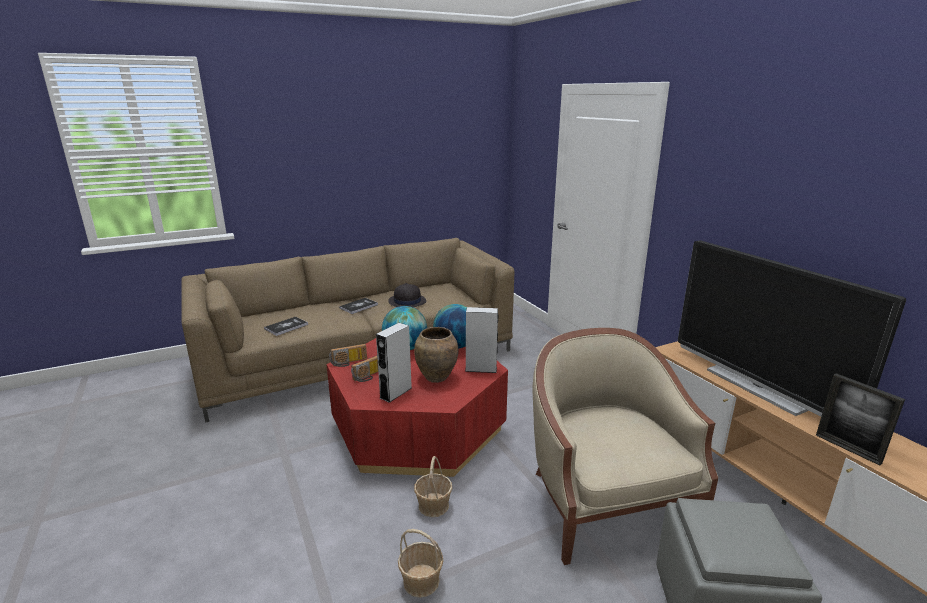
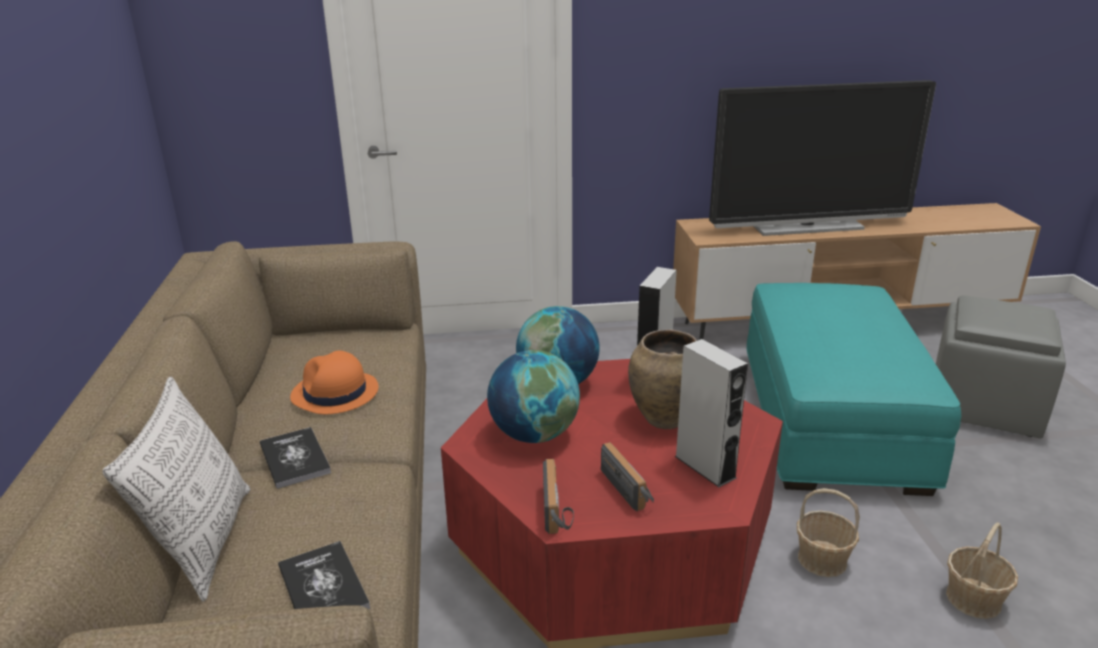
camera: 70 degrees left, 5 degrees up
(308, 306) = (204, 543): none -> pillow
(407, 301) = (334, 393): black hat -> orange hat
(605, 503) = (830, 418): beige armchair -> turquoise ottoman
(847, 448) = (919, 229): picture frame -> none

